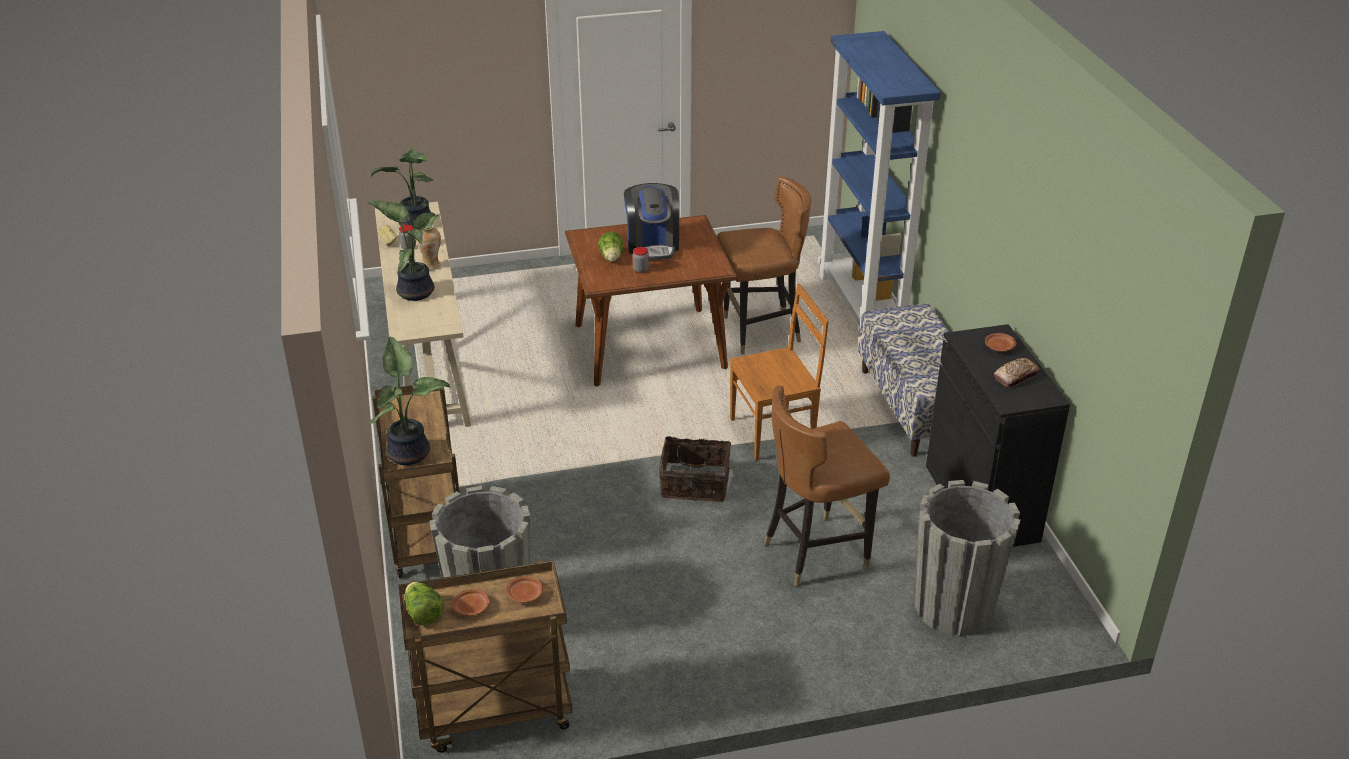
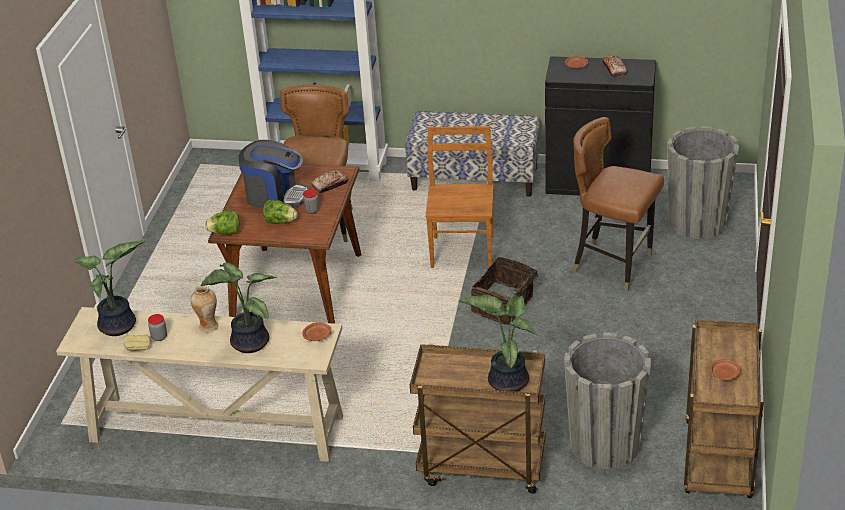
camera: 65 degrees left, 0 degrees up
(423, 614) = (723, 400): lettuce -> lettuce (225, 233)
(525, 595) = (720, 345): brown plate -> brown plate (317, 336)
(691, 268) = (330, 185): none -> bread
(816, 552) = (613, 266): brown chair -> brown chair turned 120 degrees clockwise

